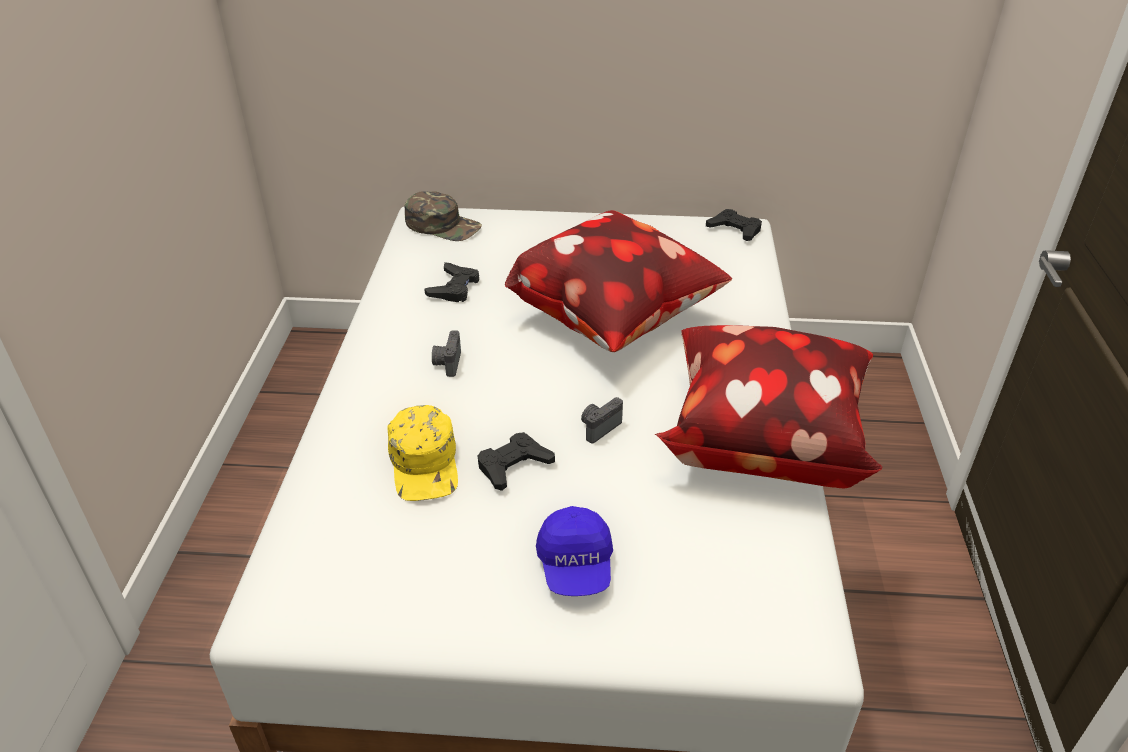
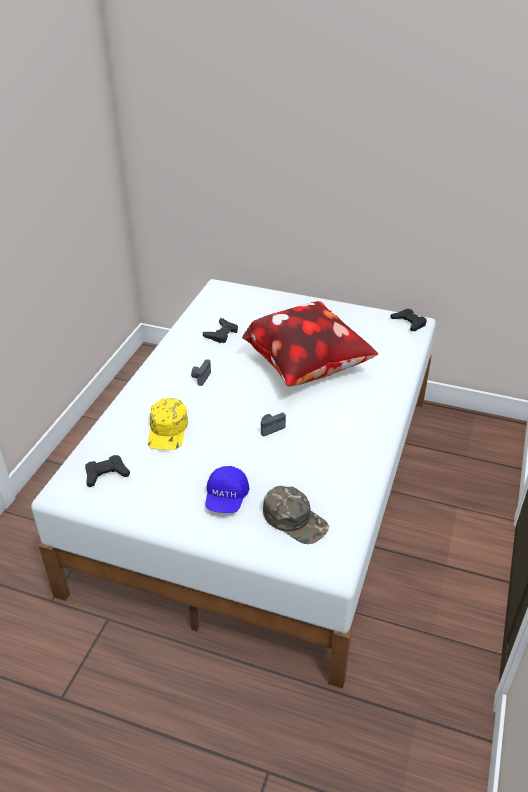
camera: 15 degrees right, 0 degrees up
(443, 225) = (230, 294): green cap -> green cap (295, 520)
(513, 465) = (215, 440): black game controller -> black game controller (106, 474)
(761, 439) = (362, 451): pillow -> none

